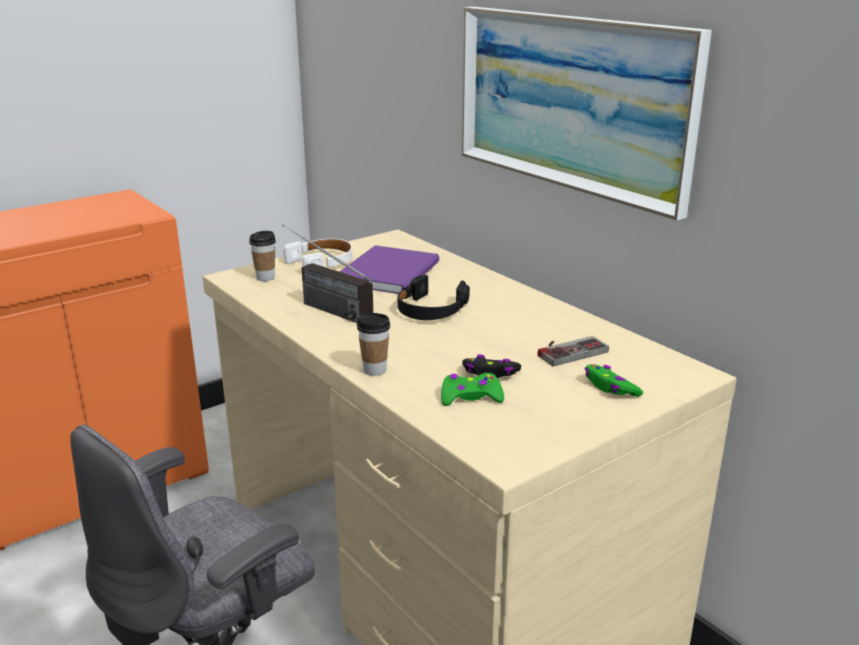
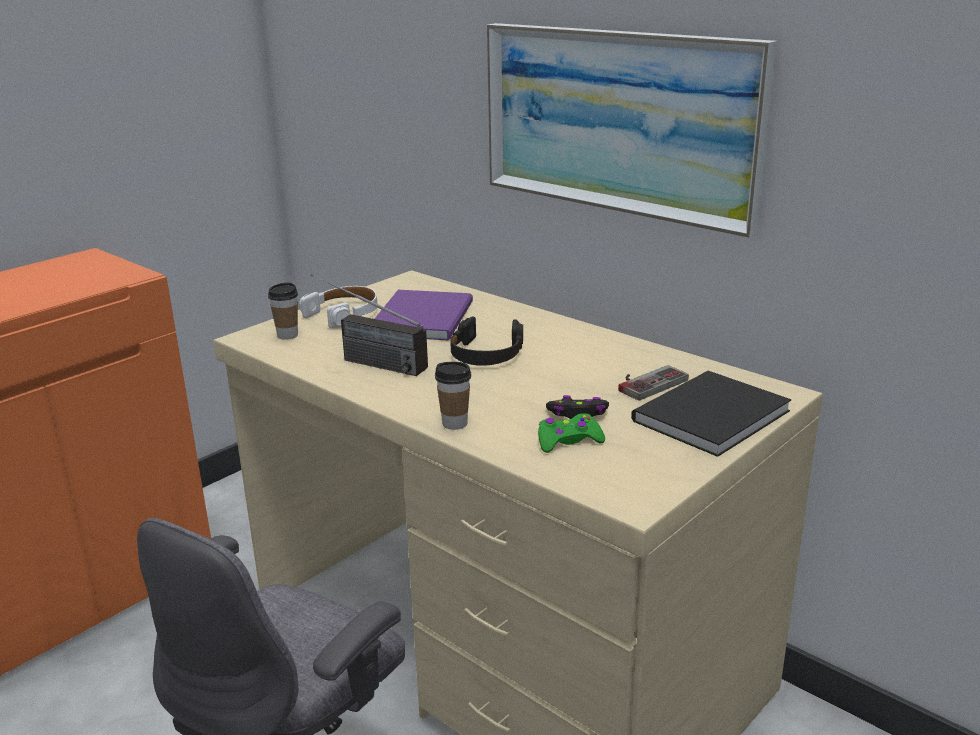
camera: 10 degrees left, 0 degrees up
(610, 387) = (705, 416): green game controller -> black book

